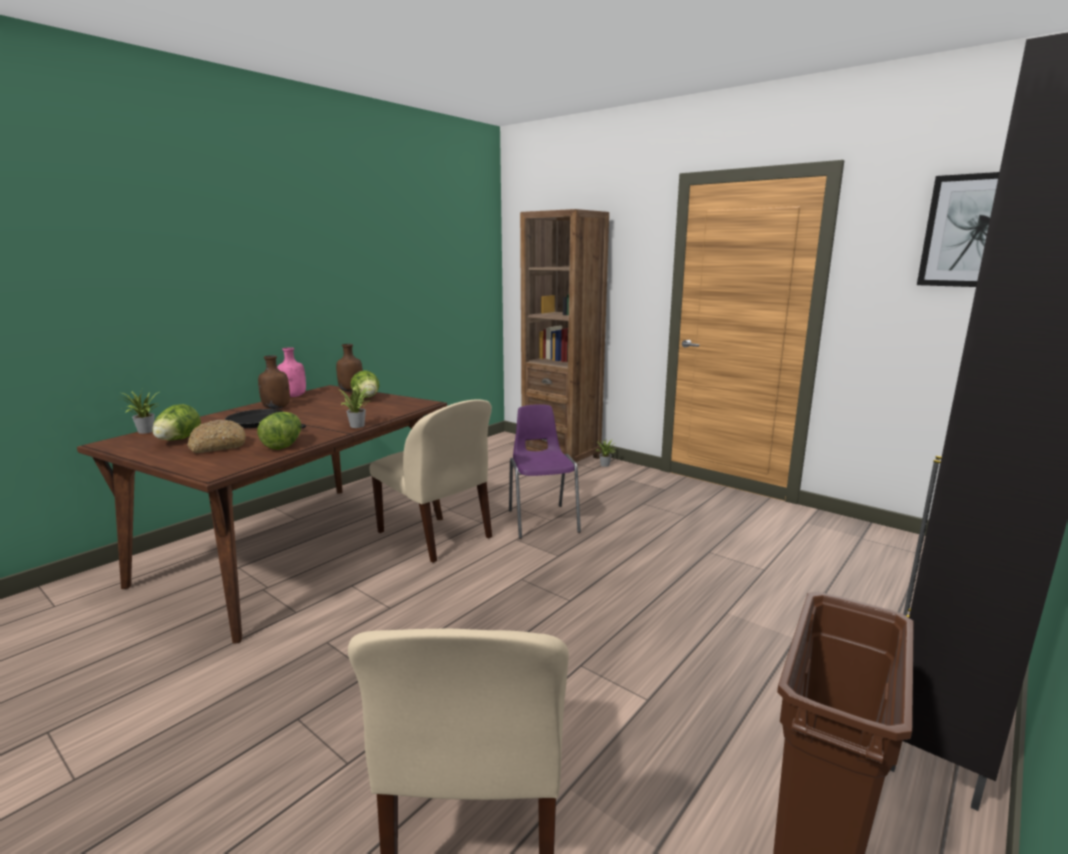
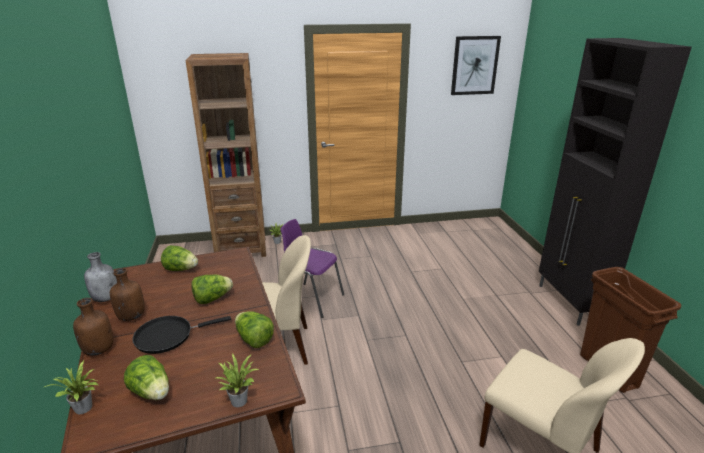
camera: 50 degrees left, 10 degrees up
(218, 446) = (207, 372): bread -> none
(294, 396) = (106, 298): pink bottle -> grey bottle
(334, 417) = (212, 298): none -> lettuce
(352, 390) = (143, 268): brown bottle -> brown bottle (99, 349)
(359, 425) = (253, 295): potted plant -> potted plant (239, 399)

